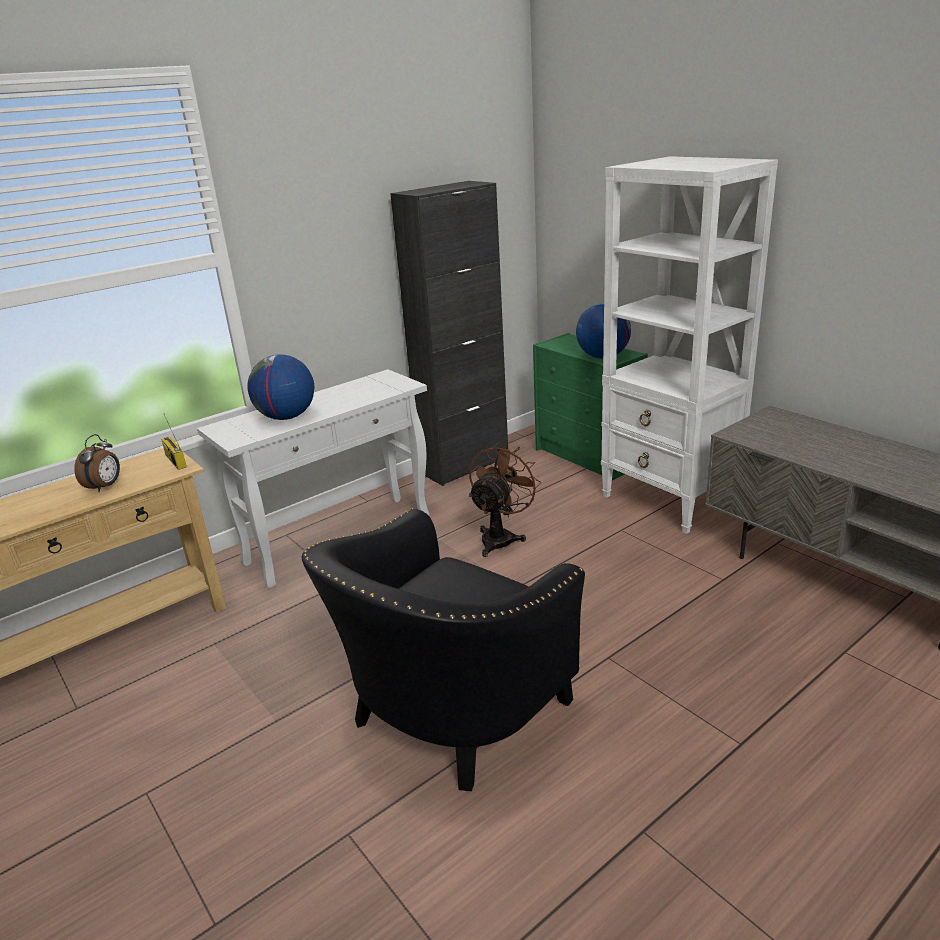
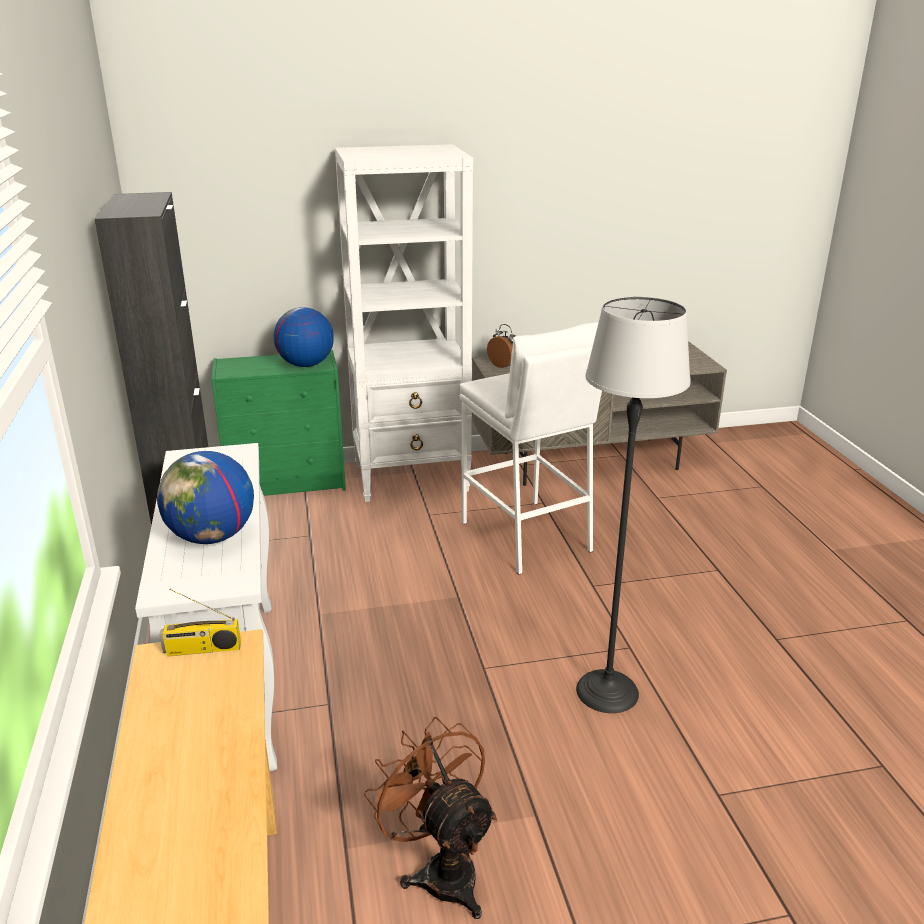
camera: 65 degrees left, 0 degrees up
(105, 487) = (210, 723): alarm clock -> alarm clock (503, 365)
(449, 716) = (606, 691): black armchair -> floor lamp
(501, 537) = (365, 576): brown fan -> brown fan (441, 869)
(648, 590) = (526, 536): none -> white stool

